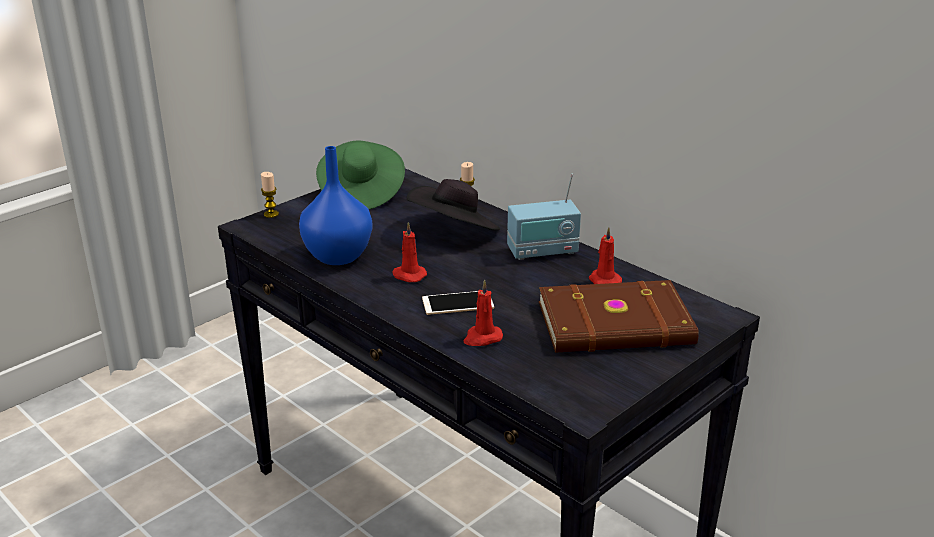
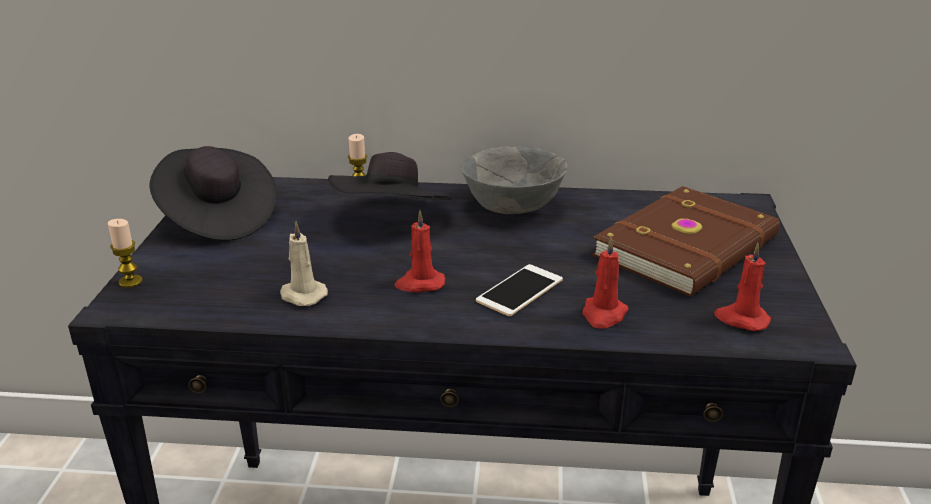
camera: 40 degrees left, 0 degrees up
(339, 255) = (302, 295): blue vase -> beige candle
(360, 193) = (217, 218): green hat -> black hat
(542, 252) = (511, 207): radio -> grey bowl
(603, 280) = (608, 212): red candle -> red candle (741, 319)

